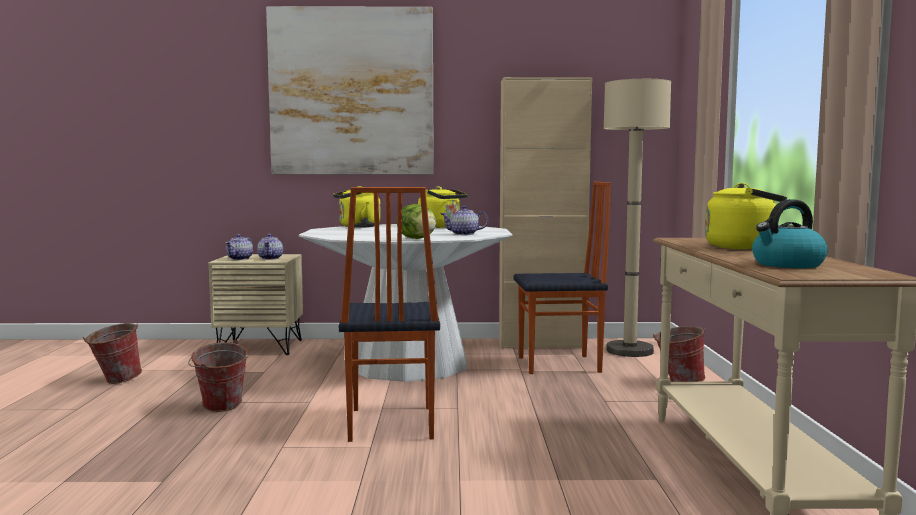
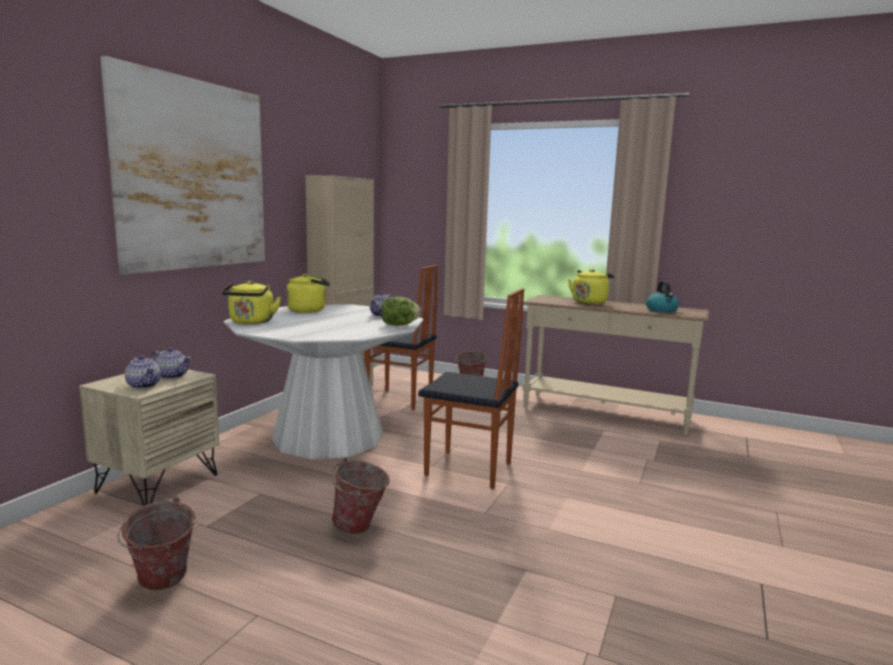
camera: 65 degrees left, 5 degrees up
(560, 365) = (399, 400): chair -> chair turned 90 degrees clockwise
(629, 351) = (394, 378): beige floor lamp -> none

